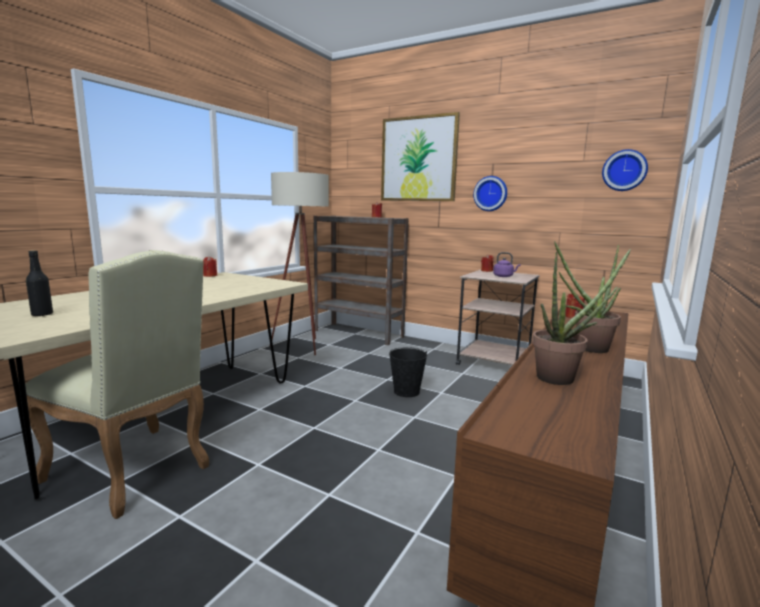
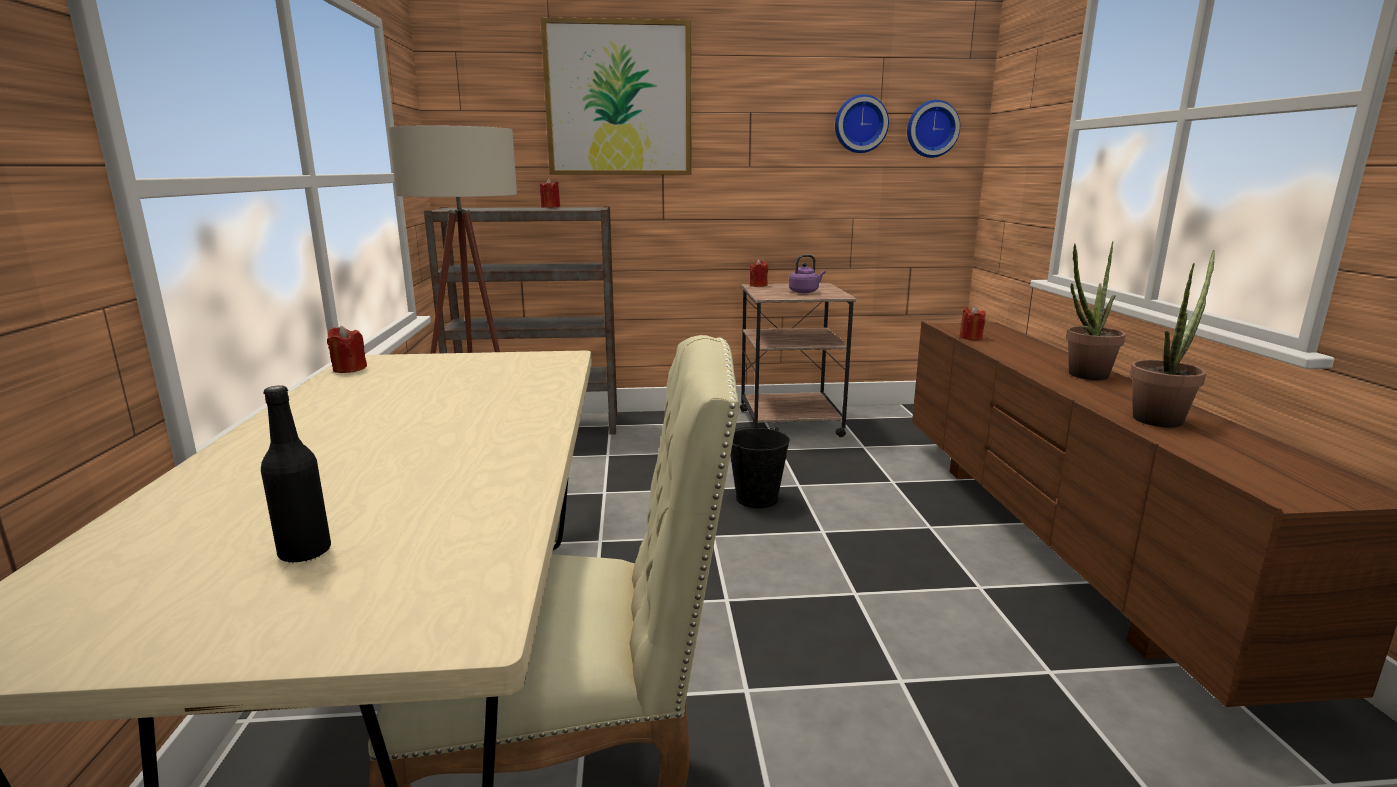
camera: 35 degrees left, 5 degrees up
(491, 193) = (751, 161): wall clock -> wall clock (860, 124)

